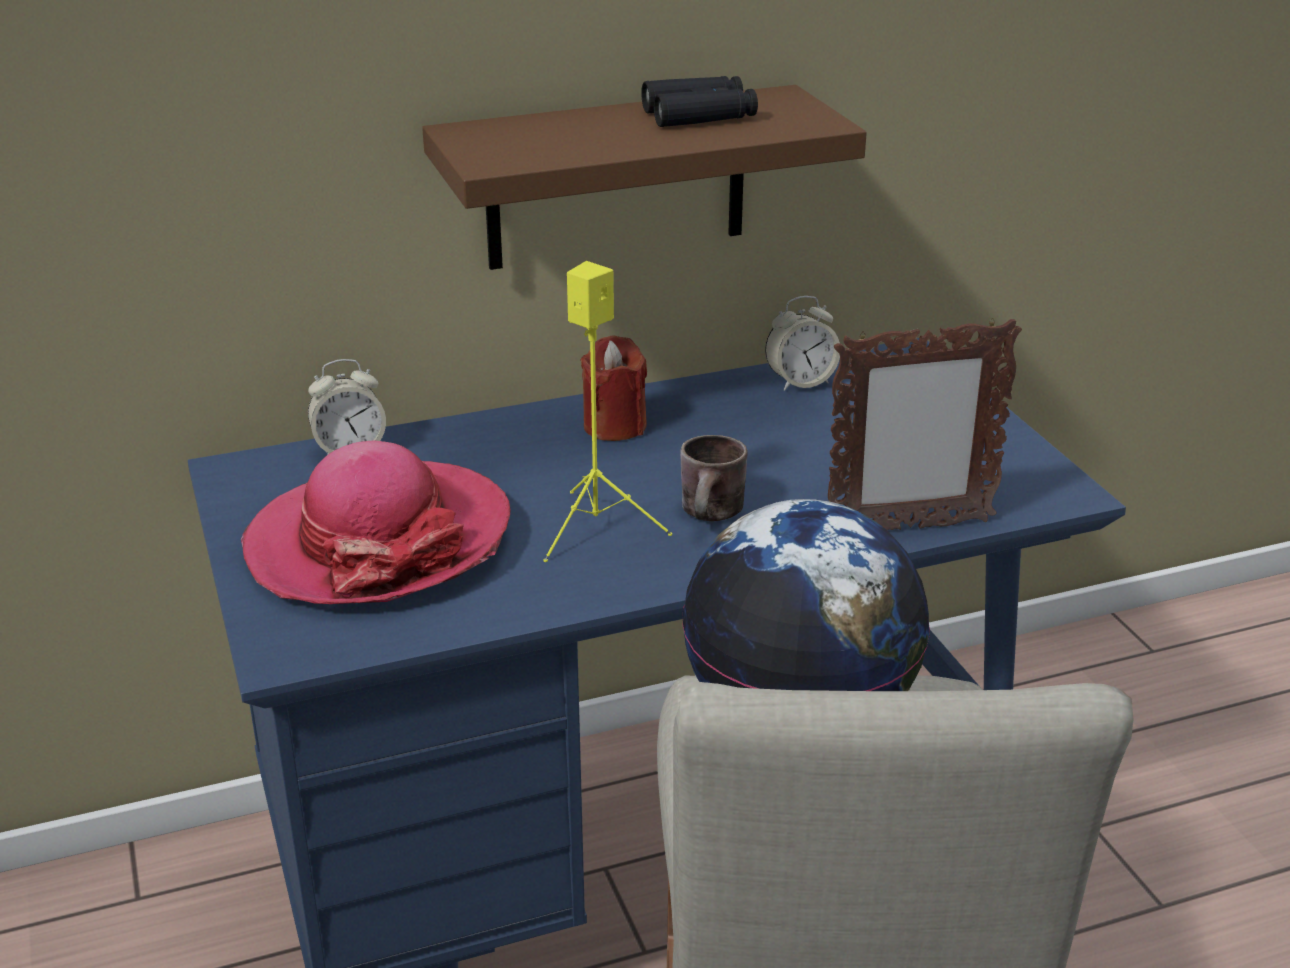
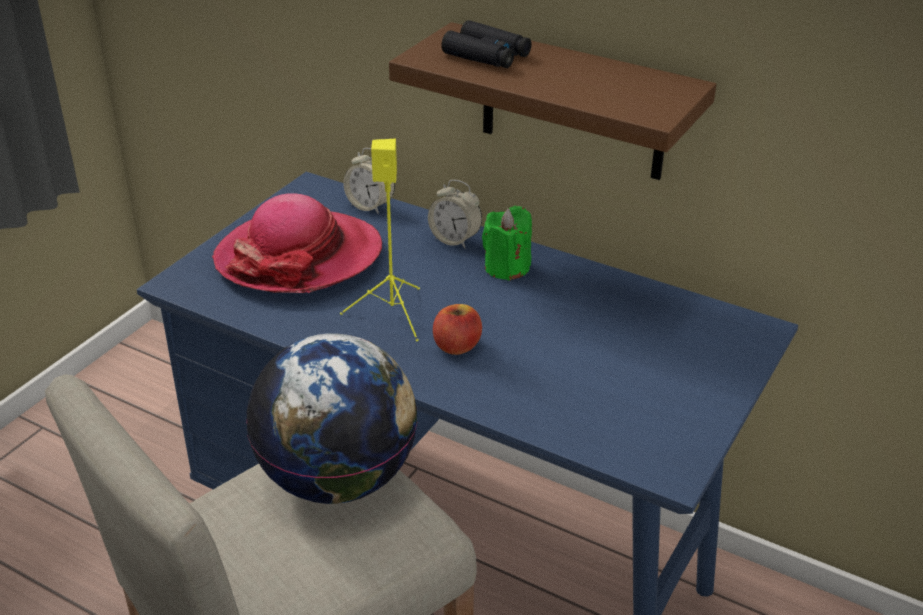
camera: 50 degrees right, 5 degrees up
(614, 426) = (507, 267): red candle -> green candle
(699, 115) = (599, 77): black binoculars -> black binoculars (487, 55)
(715, 516) = (456, 346): brown mug -> apple
(800, 382) = (656, 305): alarm clock -> alarm clock (455, 240)
(908, 528) = (536, 423): picture frame -> none

